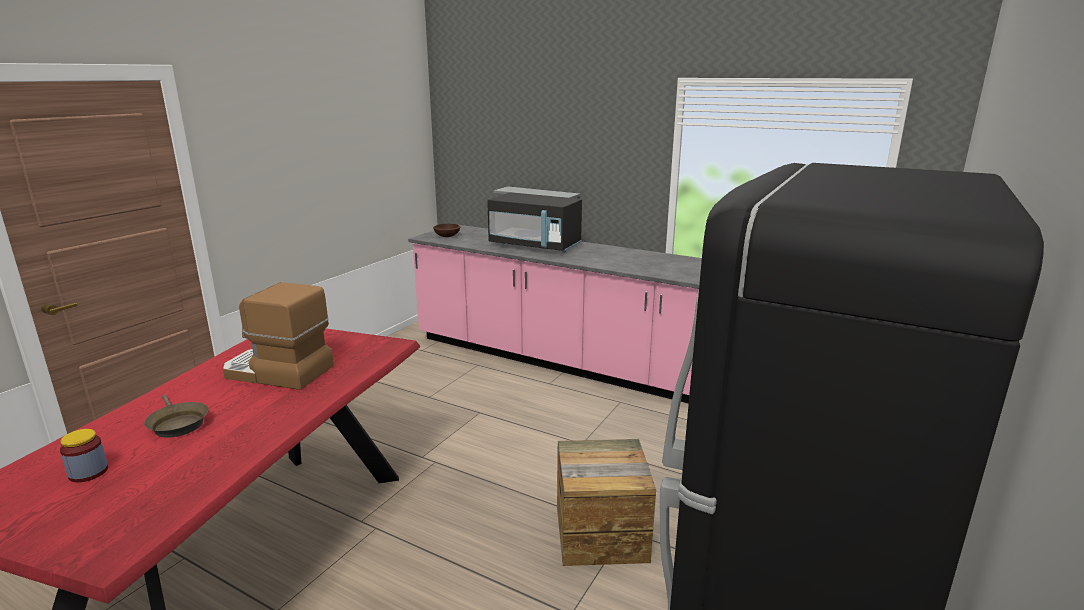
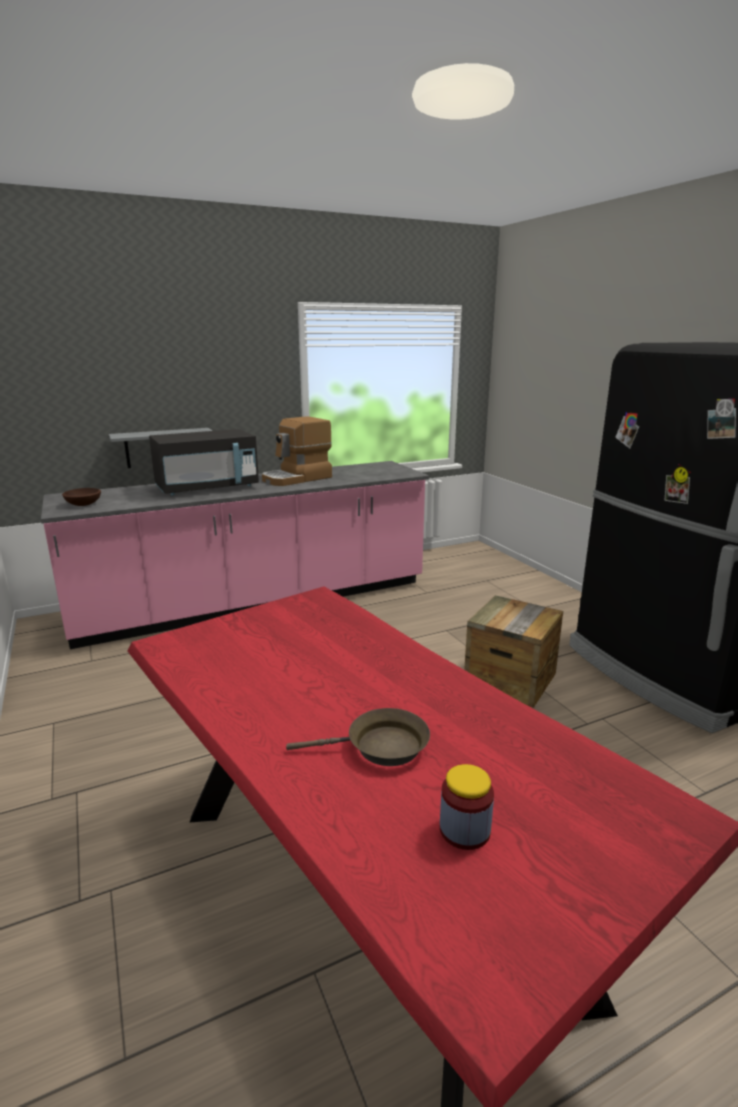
camera: 55 degrees left, 0 degrees up
(277, 372) = (305, 664): coffee machine -> coffee machine (297, 478)

